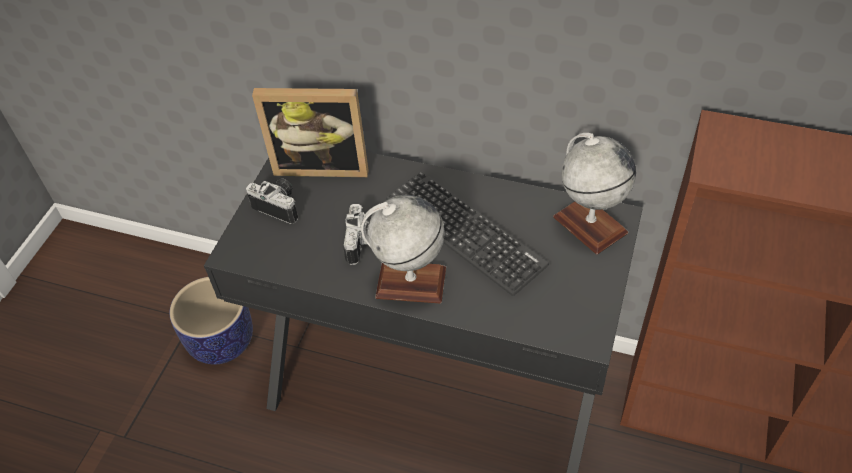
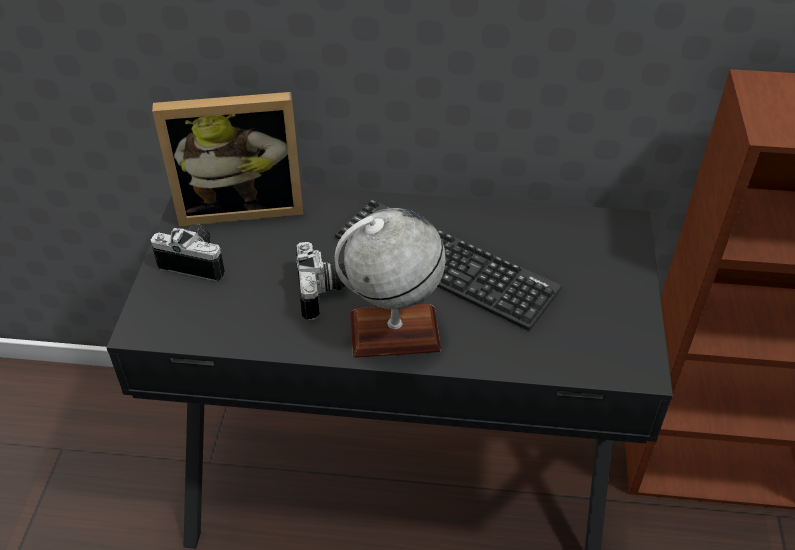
camera: 15 degrees left, 5 degrees down
(222, 341) = (107, 470): planter -> none
(589, 224) = (594, 237): globe -> none

